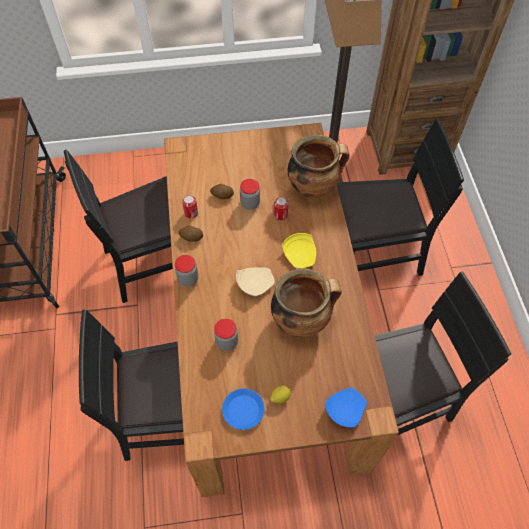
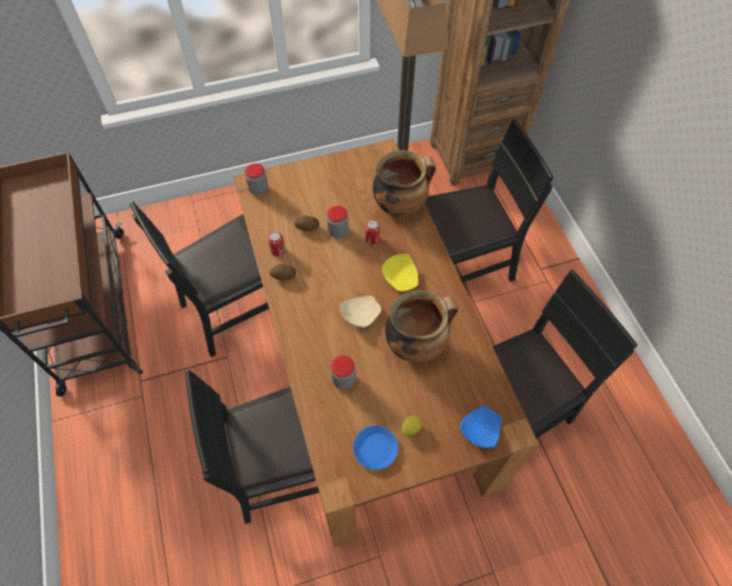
camera: 10 degrees left, 0 degrees up
(188, 279) = (289, 320): jar -> jar (258, 189)

